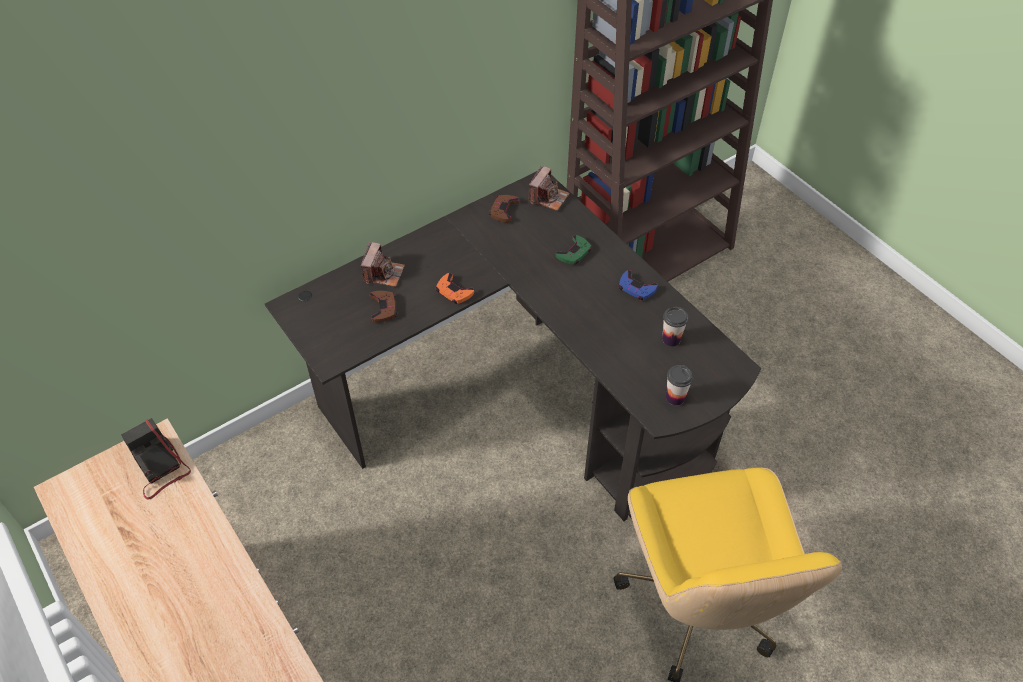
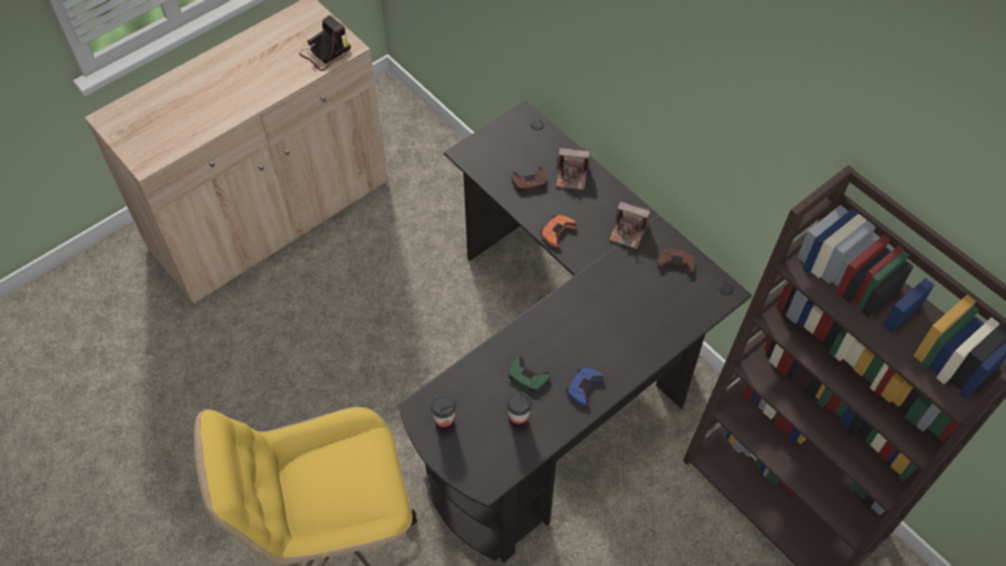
camera: 85 degrees right, 5 degrees up
(548, 197) = (703, 301): camera -> camera (628, 232)
(574, 253) = (625, 329): green game controller -> green game controller (527, 377)

